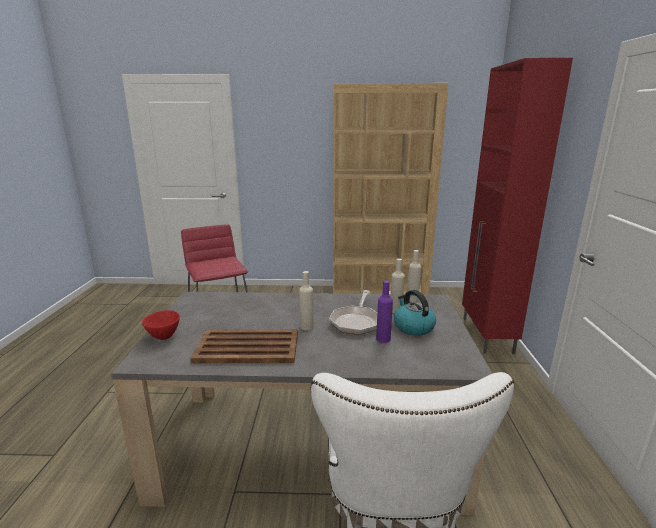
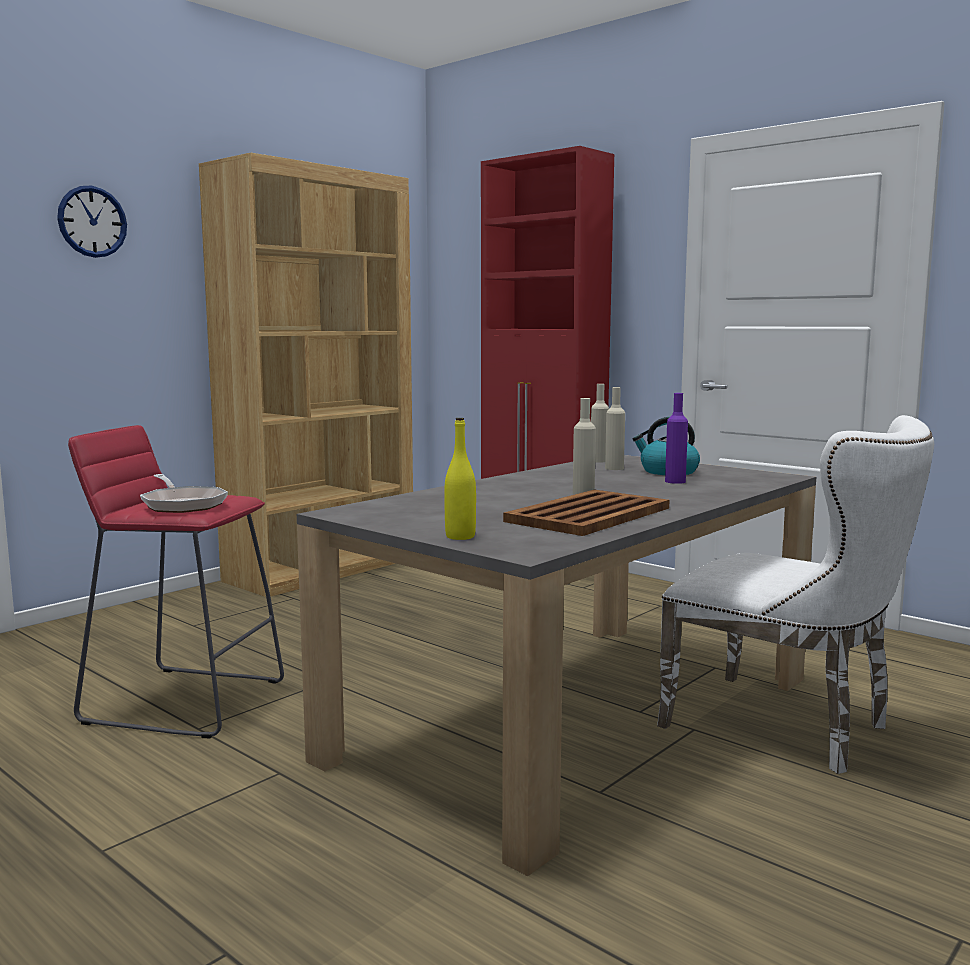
camera: 50 degrees left, 10 degrees down
(163, 336) = (460, 536): red bowl -> yellow bottle
(280, 120) = (92, 221): none -> wall clock
(356, 321) = (611, 480): frying pan -> frying pan (182, 504)

